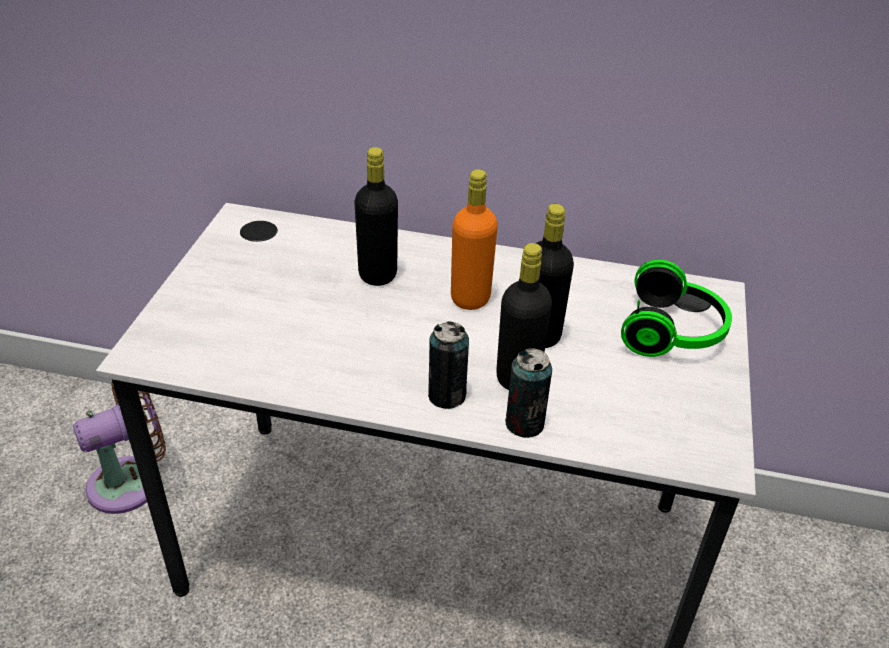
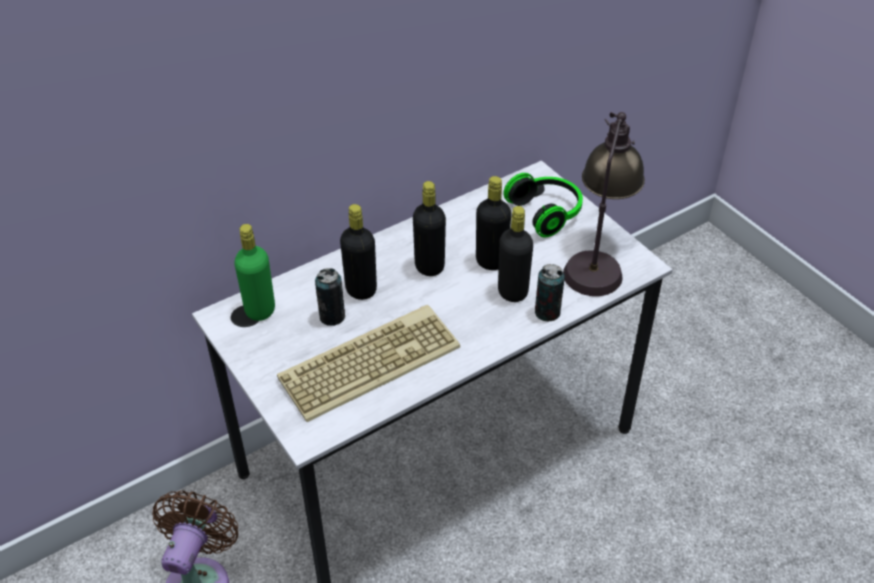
camera: 45 degrees left, 5 degrees up
(274, 233) = (260, 310): none -> green bottle
(289, 335) = (370, 360): none -> keyboard
(447, 396) = (495, 327): can -> can (332, 316)
(470, 298) = (429, 266): orange bottle -> black bottle
(666, 415) = (597, 260): none -> table lamp

